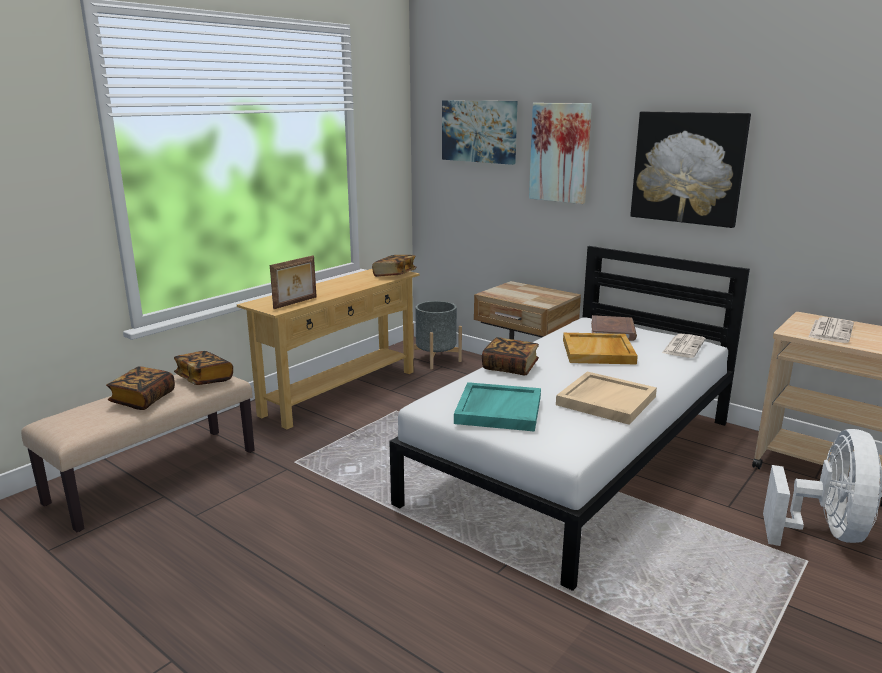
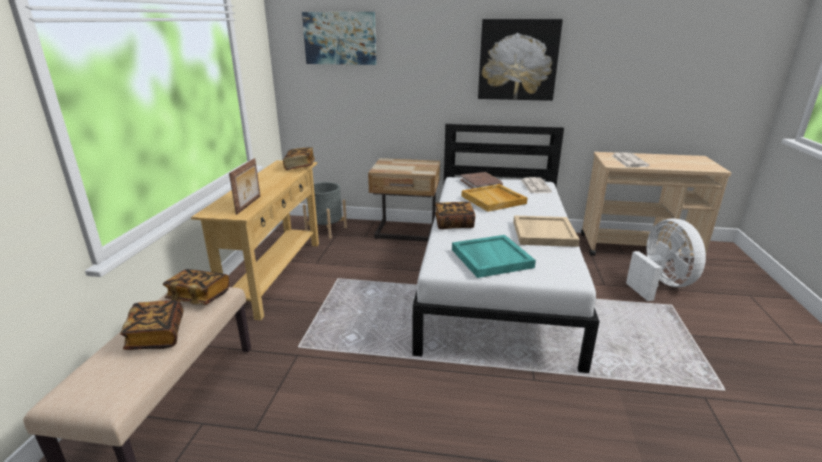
camera: 30 degrees left, 5 degrees up
(560, 153) = (416, 53): picture -> none

